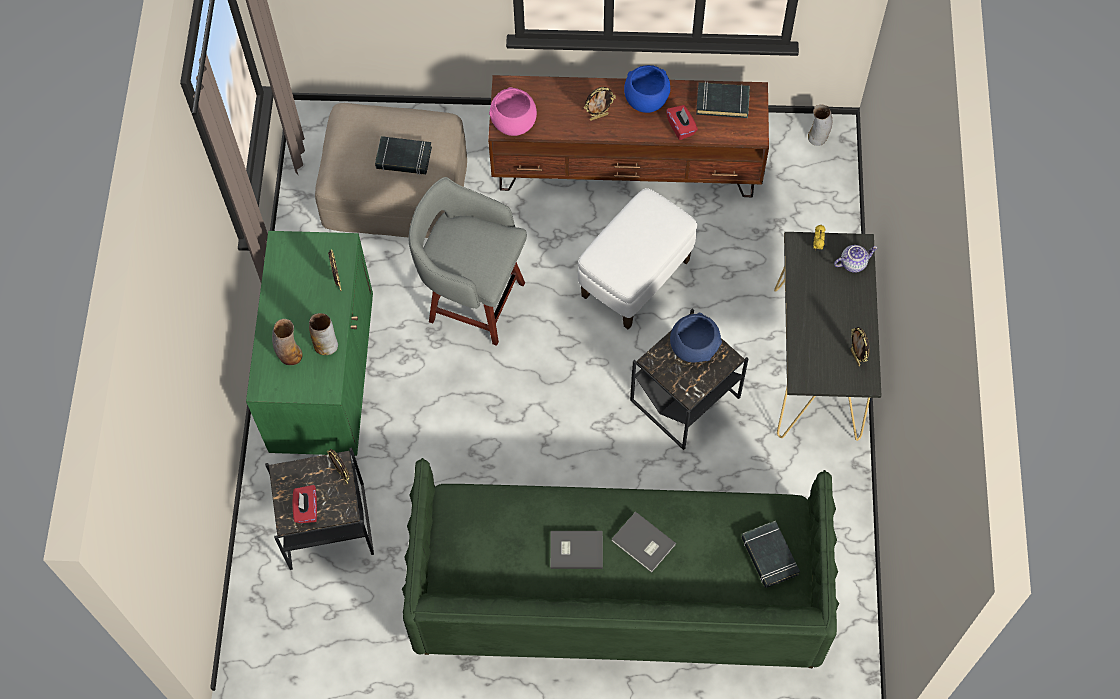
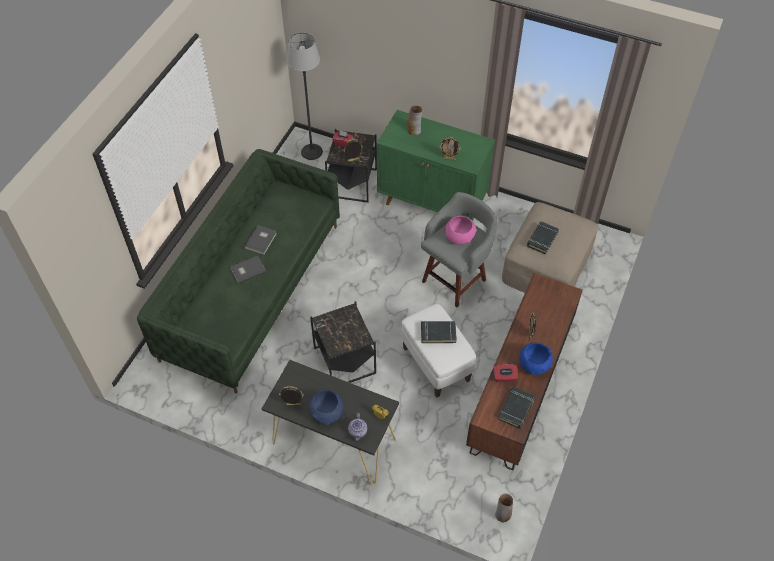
camera: 110 degrees right, 10 degrees down
(273, 628) = (312, 151): none -> floor lamp
(326, 344) = (413, 145): vase -> none
(513, 123) = (541, 288): pink bowl -> pink bowl (459, 237)
(694, 346) = (349, 334): blue bowl -> blue bowl (327, 413)
(769, 556) = (207, 325): black book -> black book (438, 333)

